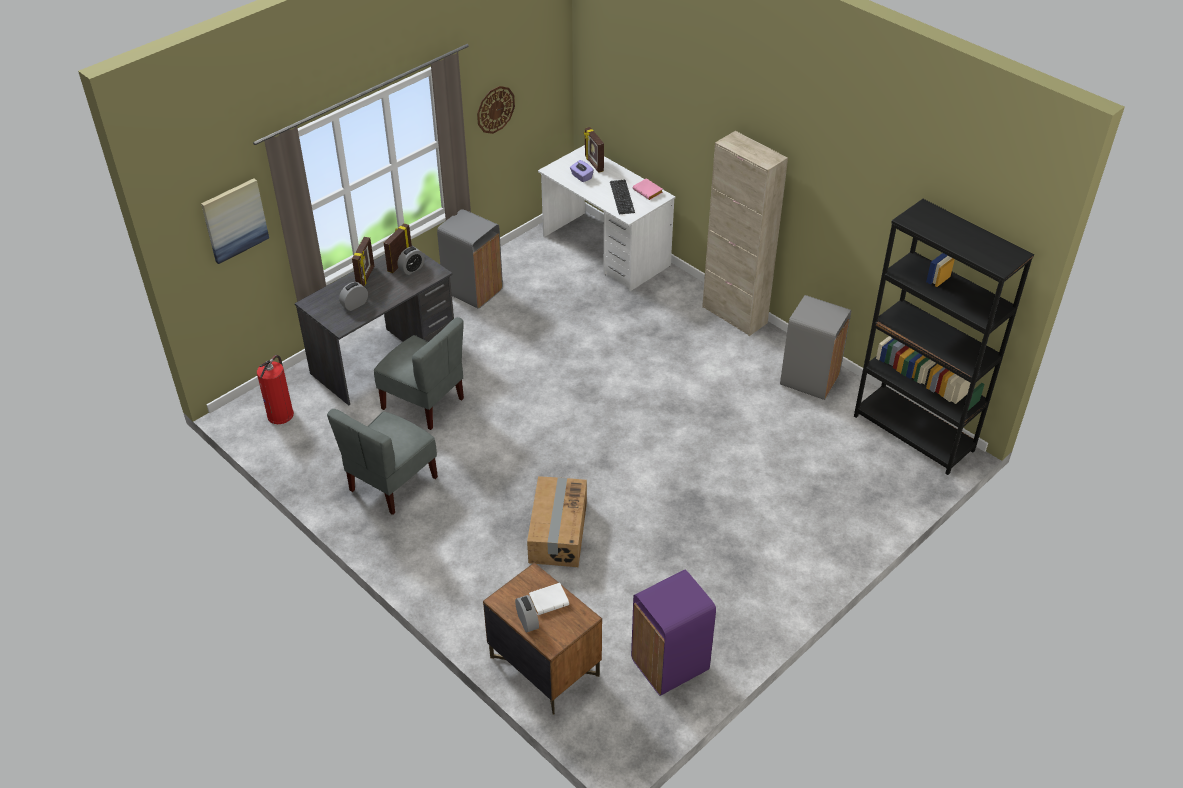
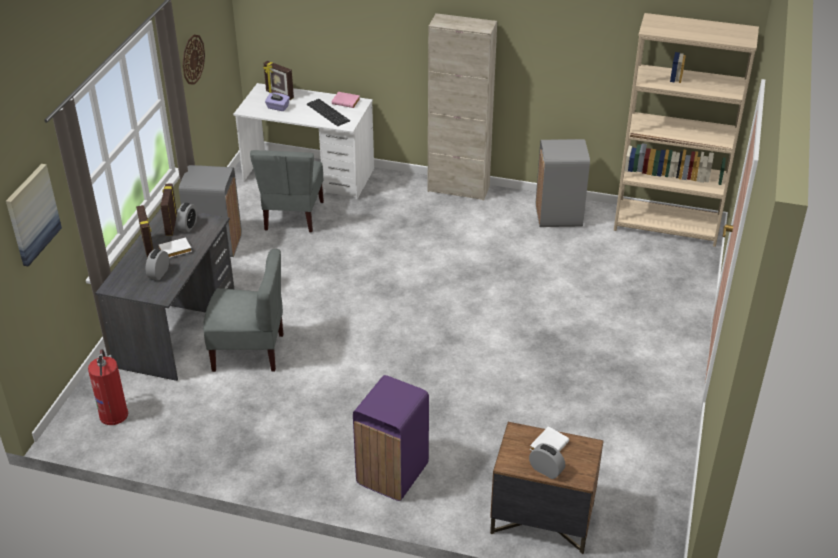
camera: 30 degrees left, 5 degrees down
(383, 289) = (175, 251): none -> white book
(392, 484) = (276, 430): grey chair -> grey chair (292, 216)
(557, 532) = (459, 409): cardboard box -> none
(669, 664) = (639, 471): purple trash can -> purple trash can (391, 474)
(913, 433) = (666, 226): black bookcase -> beige bookcase

